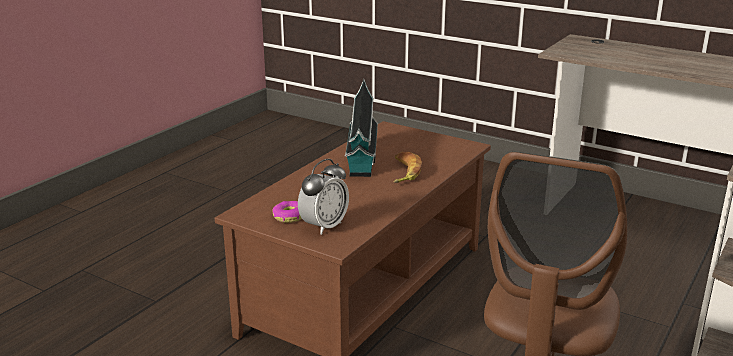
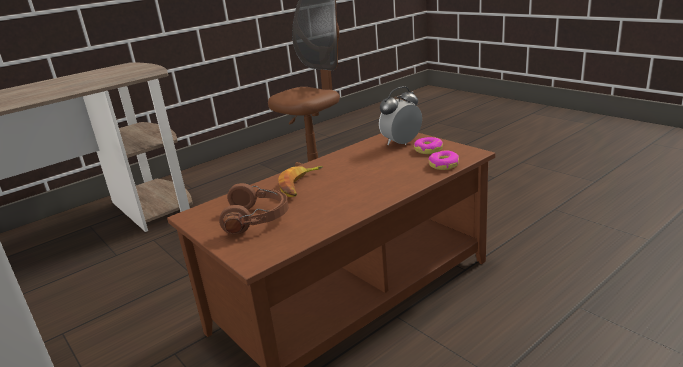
camera: 160 degrees left, 0 degrees up
(271, 198) = (443, 165): none -> donut
(362, 161) = (333, 200): toy house -> none
(412, 146) = (257, 219): none -> brown headphones

